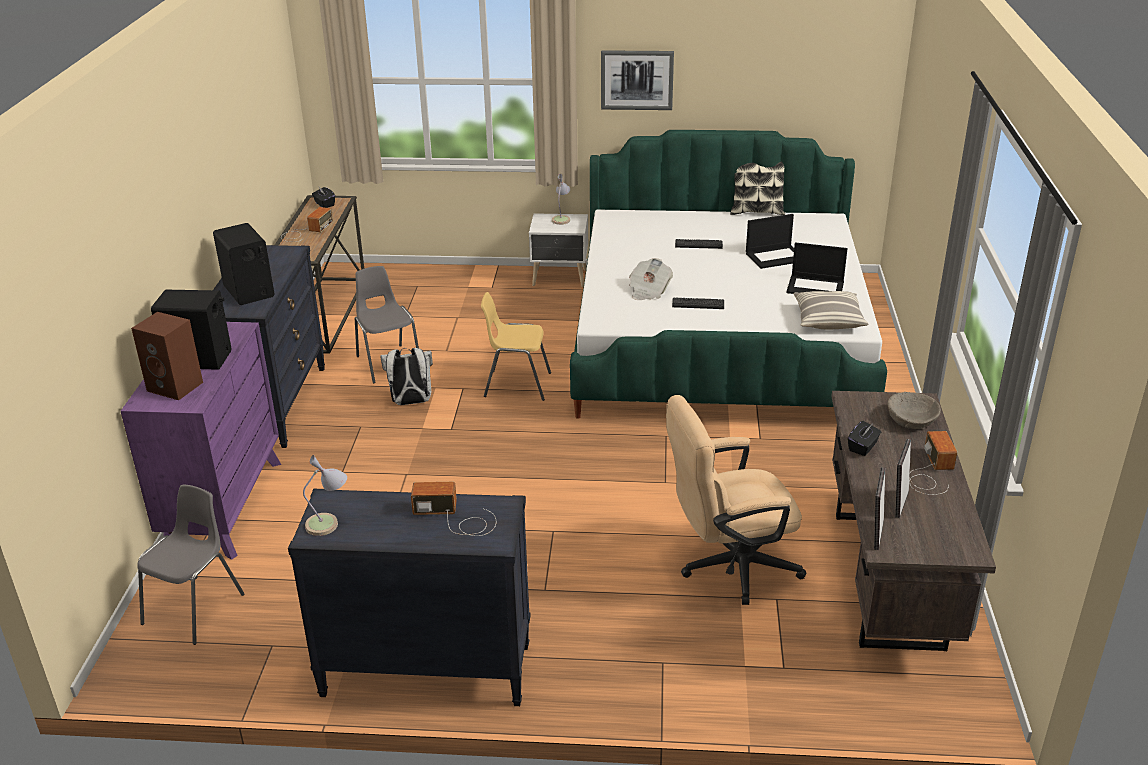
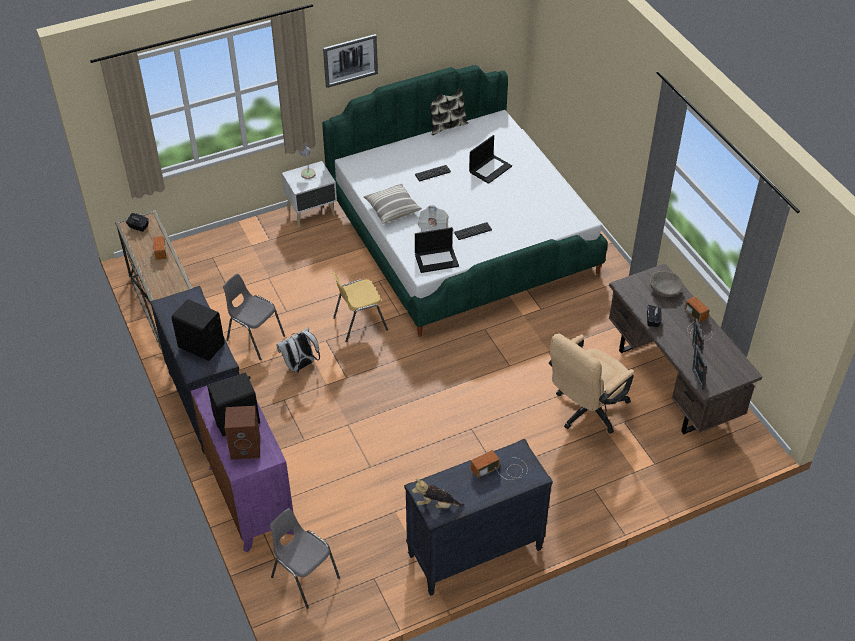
camera: 30 degrees left, 15 degrees up
(195, 609) = (304, 577): grey chair -> grey chair turned 45 degrees counterclockwise
(329, 523) = (436, 504): table lamp -> plush toy
(816, 287) = (533, 189): laptop -> laptop (437, 259)
(828, 320) = (559, 217): pillow -> pillow (392, 209)

